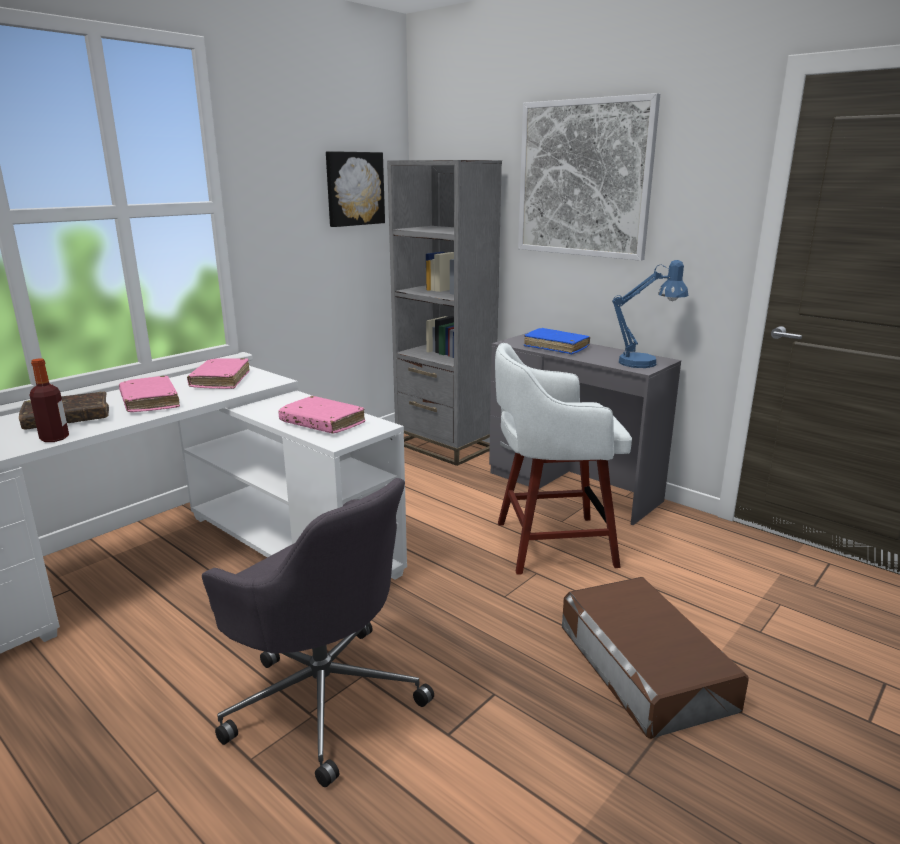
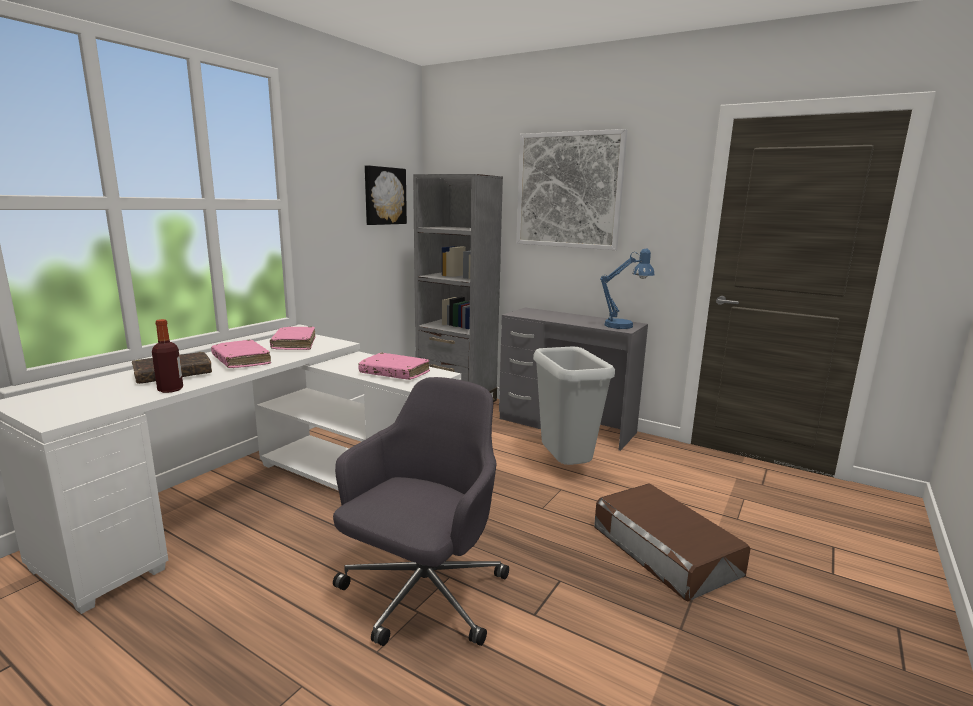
camera: 10 degrees left, 5 degrees down
(323, 696) = (422, 596): grey office chair -> grey office chair turned 90 degrees counterclockwise
(550, 544) = (564, 467): white stool -> grey trash can
(556, 347) = (552, 316): blue book -> none

